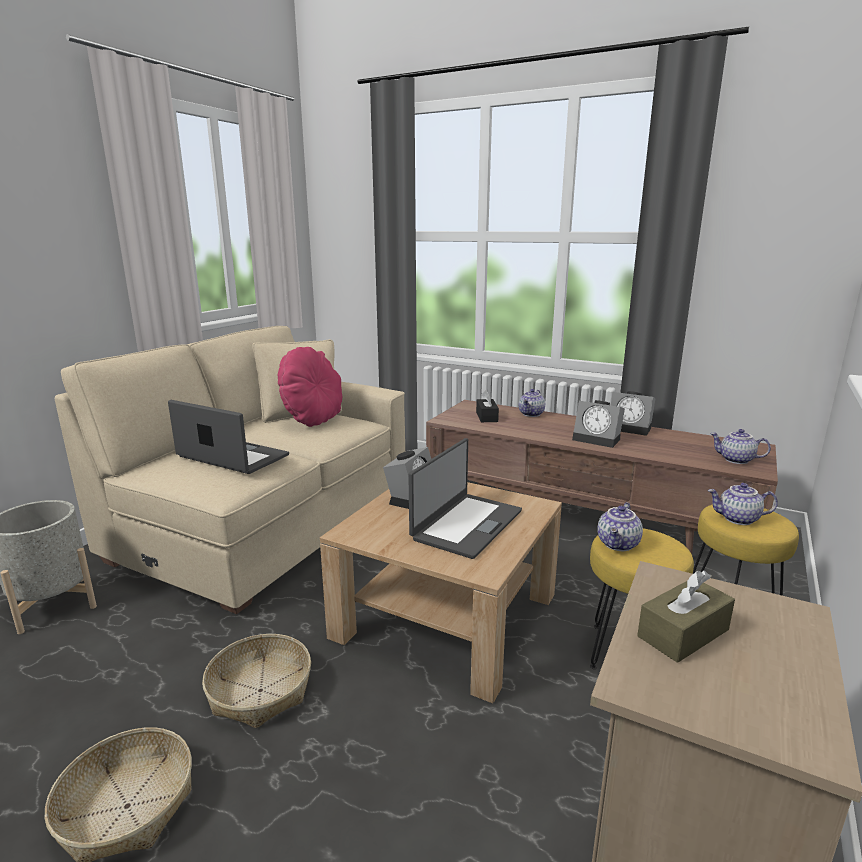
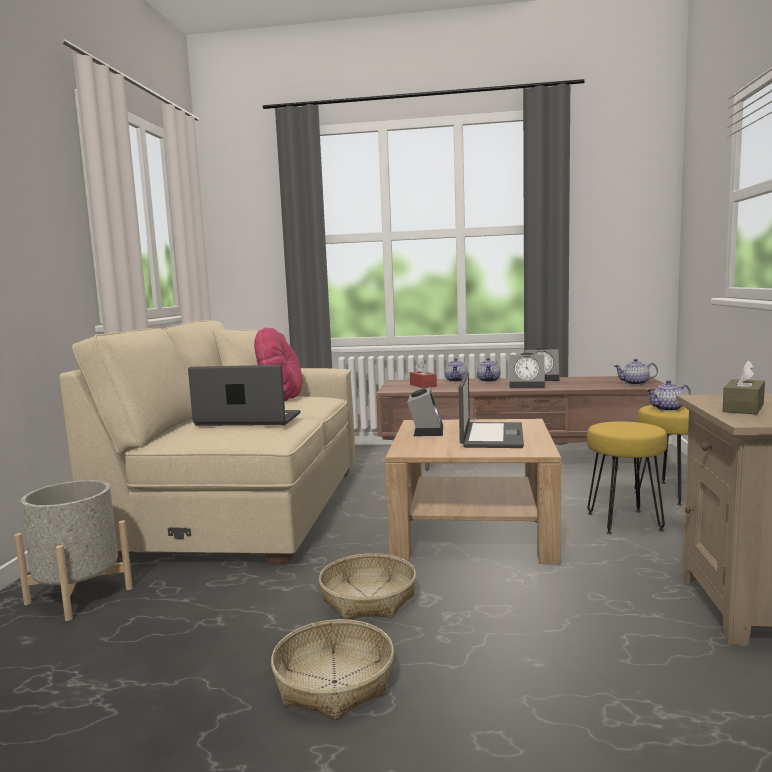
camera: 20 degrees left, 10 degrees down
(486, 417) = (423, 385): black tissue box -> red tissue box
(619, 544) = (611, 428): teapot -> teapot (489, 380)

